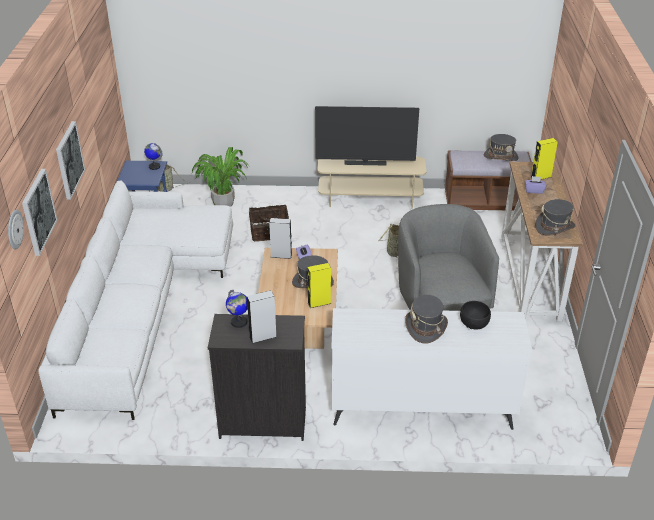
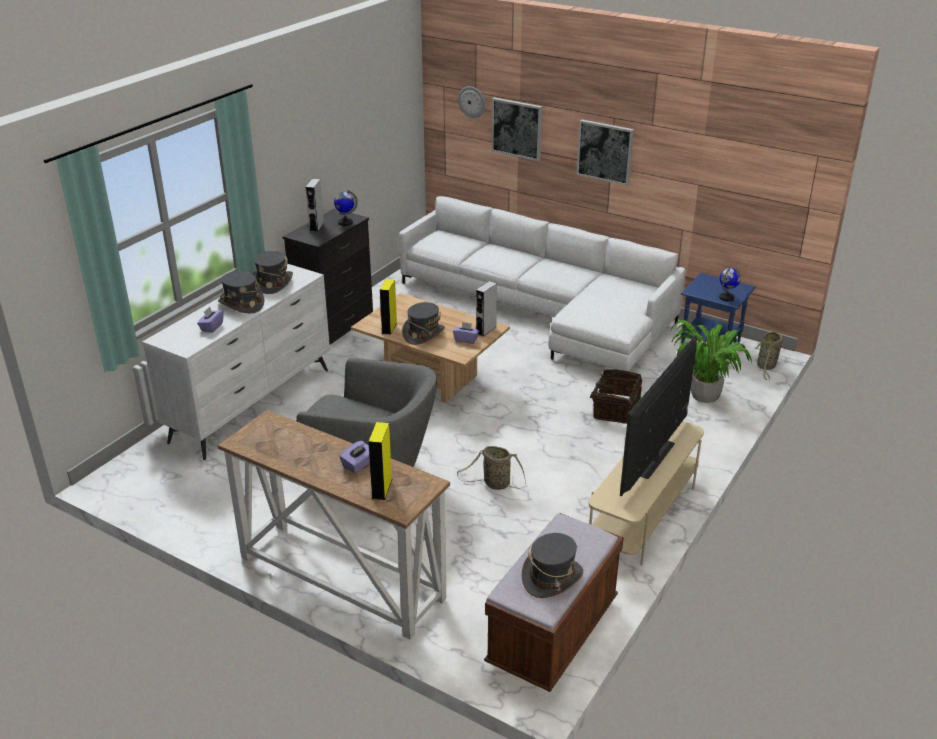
camera: 120 degrees right, 5 degrees down
(473, 323) = (211, 327): black bowl -> purple tissue box
(554, 227) = (270, 440): grey hat -> grey hat (272, 283)

